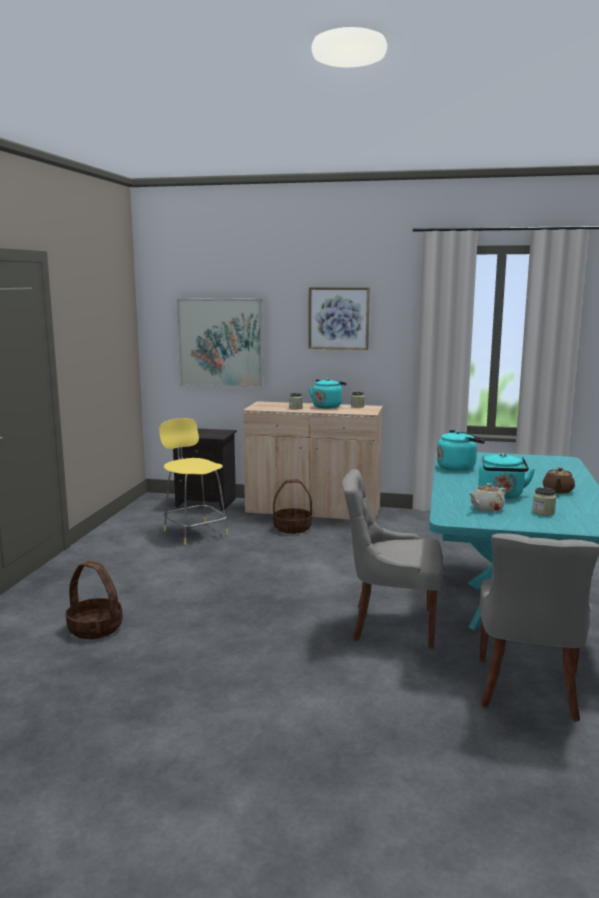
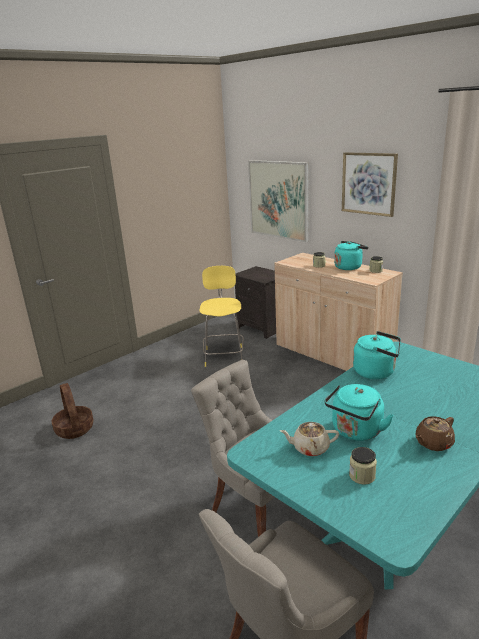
camera: 35 degrees right, 10 degrees up
(292, 528) = (296, 369): basket -> none

